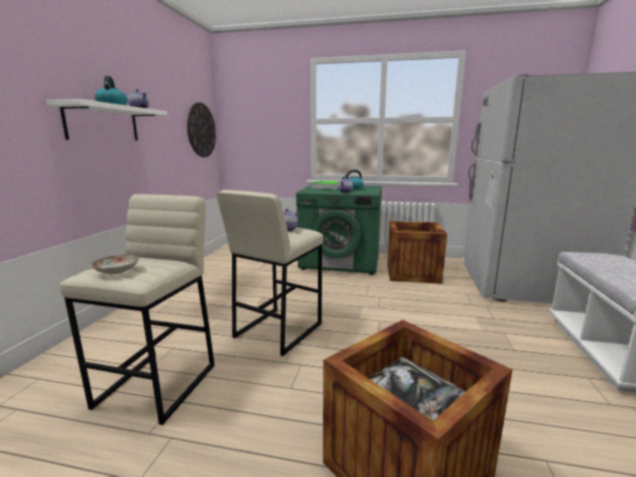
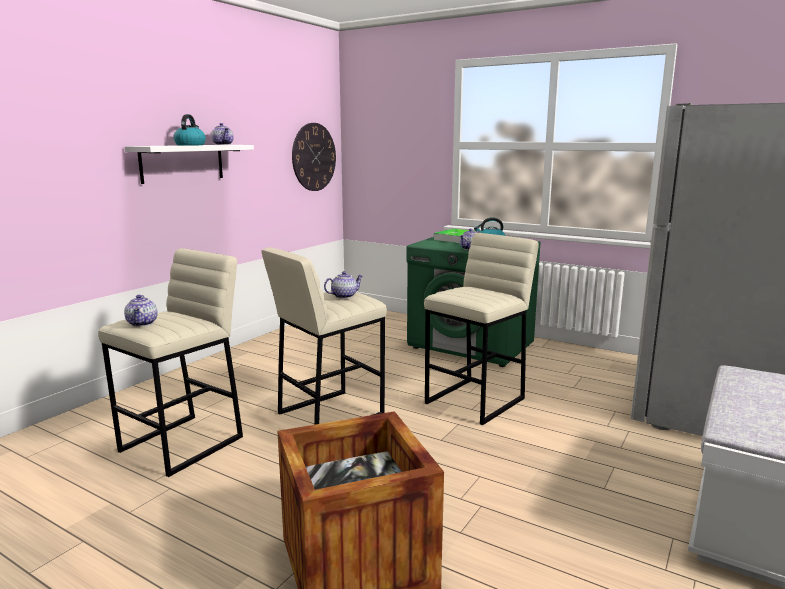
camera: 20 degrees right, 0 degrees up
(117, 271) = (143, 323): plate -> teapot
(376, 300) = (476, 400): none -> beige stool
(412, 273) = (563, 372): crate -> none

